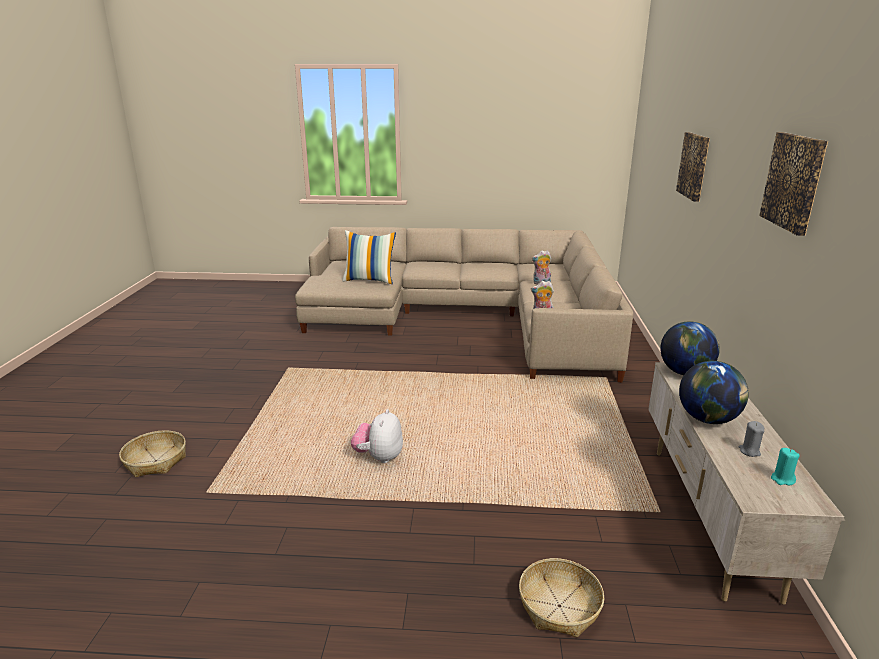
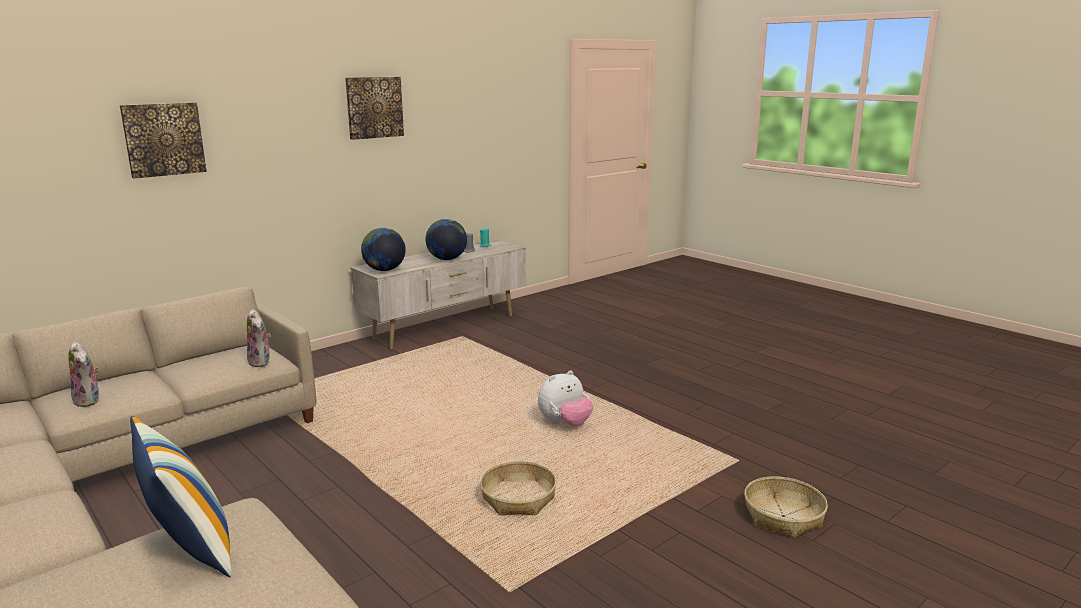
camera: 135 degrees left, 5 degrees down
(559, 606) = (579, 337): basket -> basket (518, 498)

